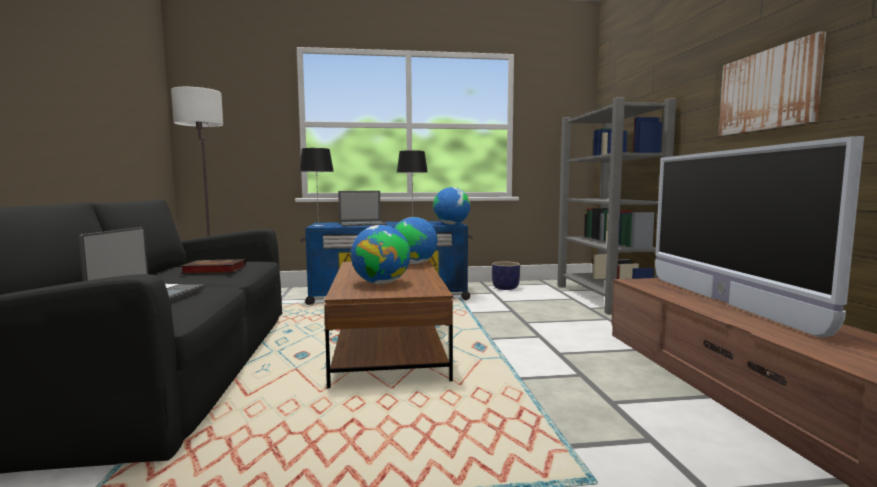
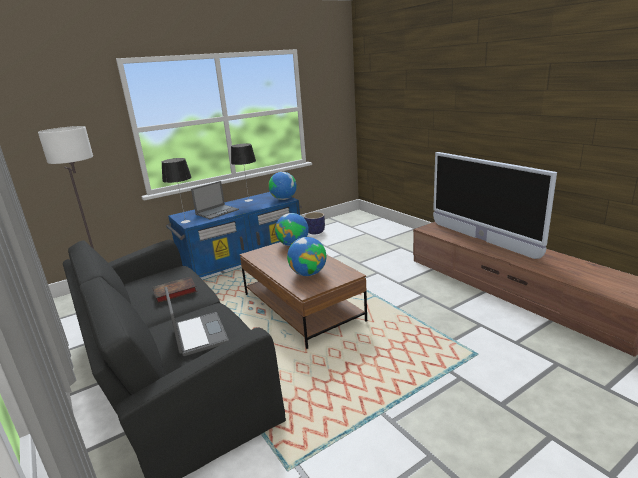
camera: 25 degrees left, 15 degrees up
(605, 297) = (383, 227): grey bookcase -> none
(768, 90) = (491, 112): picture -> none

